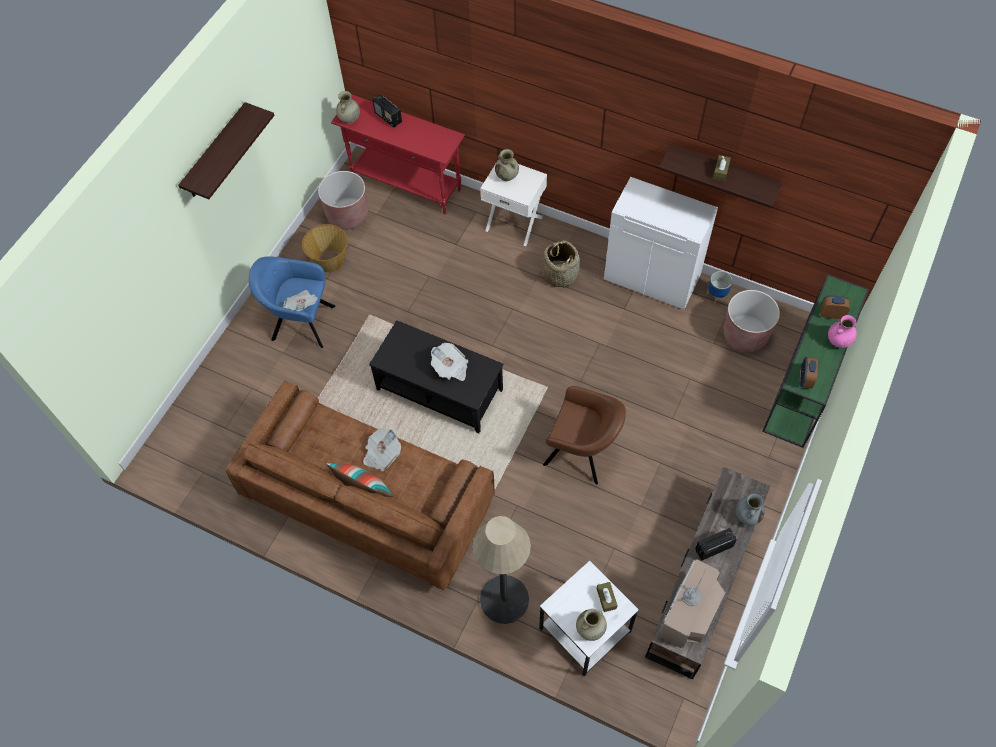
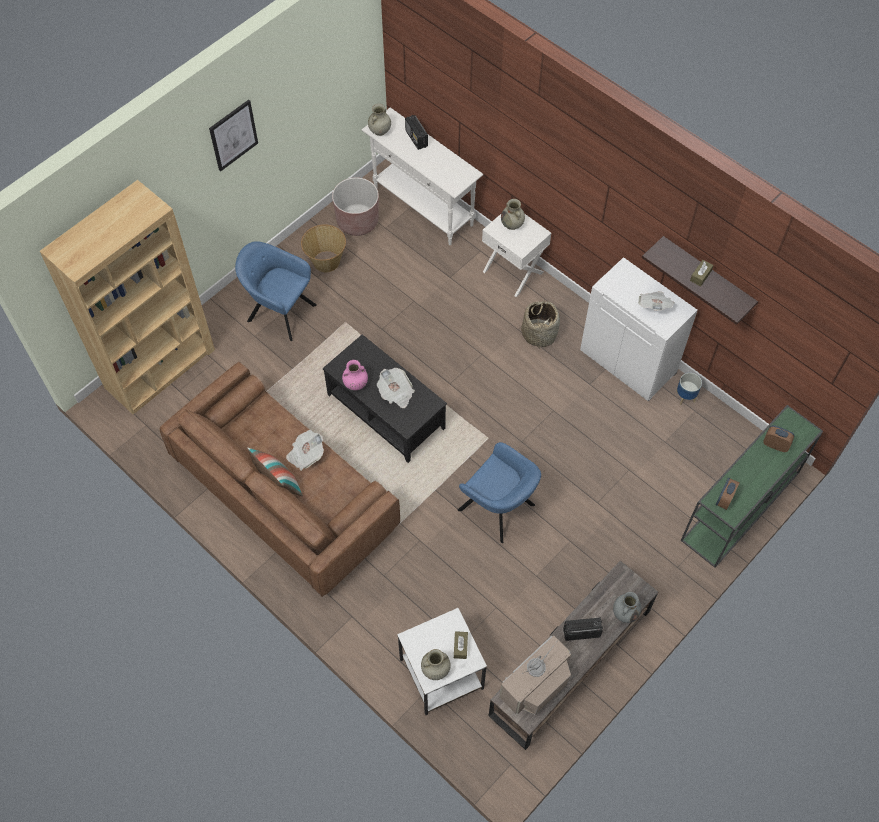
camera: 15 degrees right, 0 degrees up
(198, 411) = (160, 368): none -> brown bookcase
(216, 152) = (233, 135): shelf -> picture
(302, 306) = (280, 297): newspaper -> newspaper (654, 306)
(407, 185) = (423, 207): red console table -> white console table
(504, 599) = (377, 622): floor lamp -> none
(582, 452) = (499, 509): brown armchair -> blue armchair
(745, 335) = (699, 443): brown planter -> none
(838, 341) = (771, 473): pink vase -> pink vase (355, 384)

